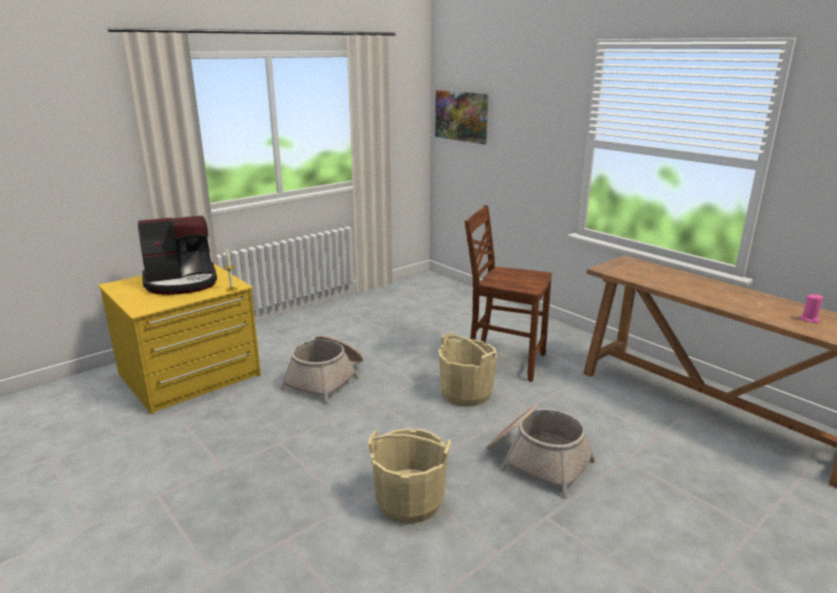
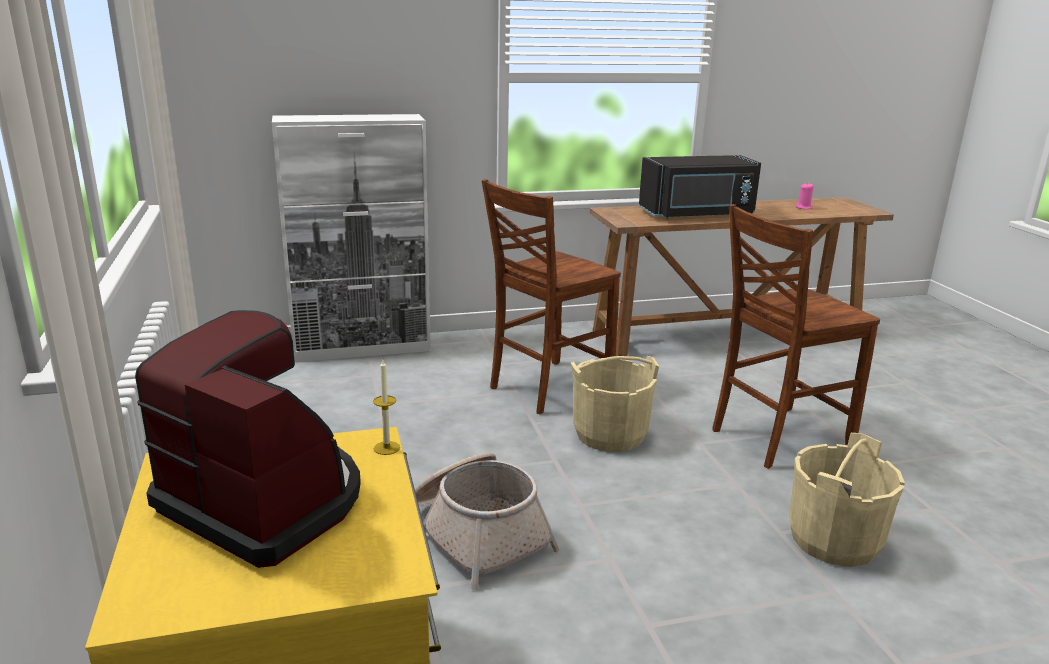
camera: 65 degrees left, 0 degrees up
(182, 282) = (265, 501): coffee machine -> coffee machine turned 60 degrees counterclockwise
(461, 116) = (242, 60): picture -> none
(483, 300) = (362, 348): none -> white cabinet
(536, 460) = (776, 438): basket -> brown chair
(679, 285) = (698, 214): none -> black microwave

